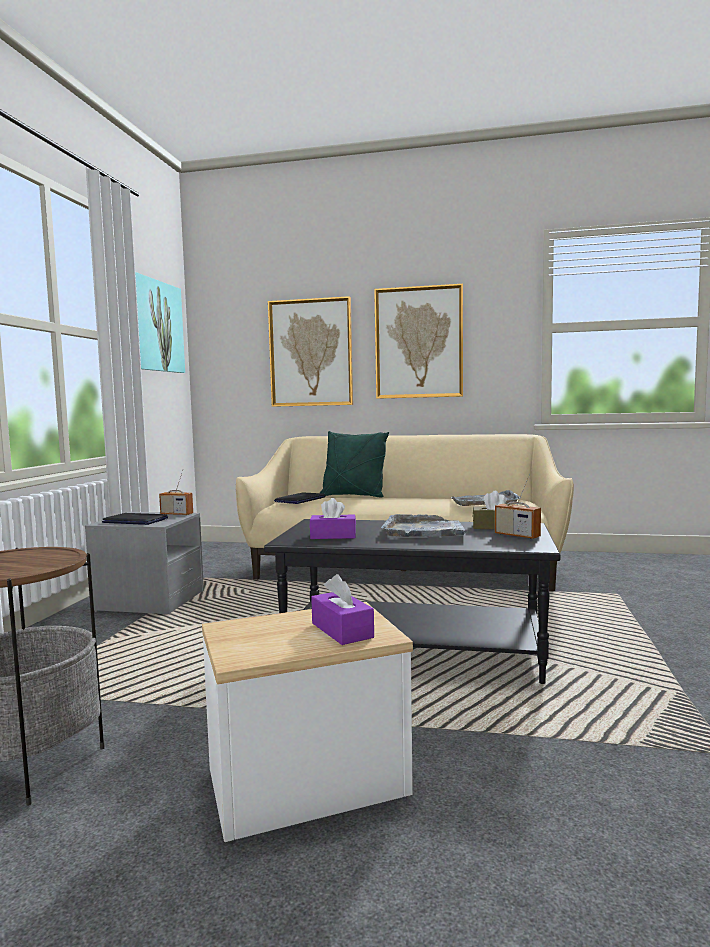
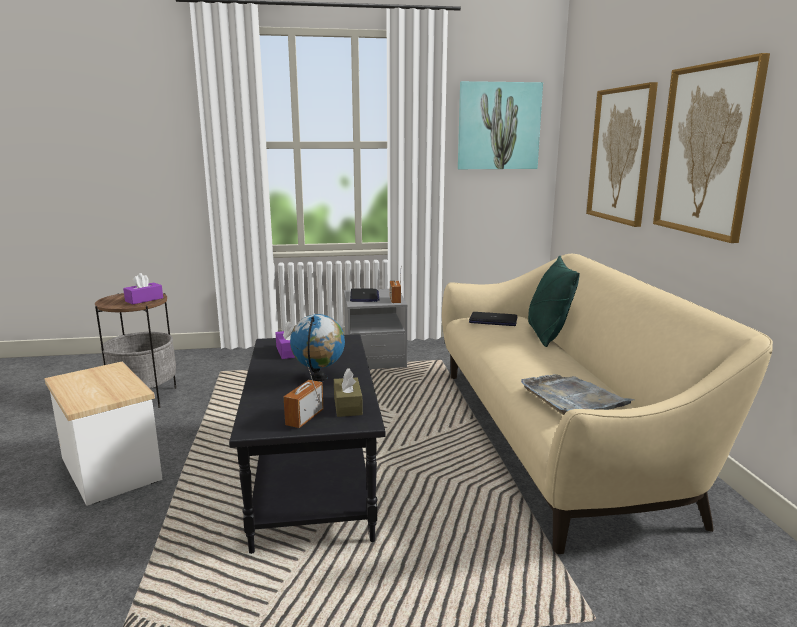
camera: 70 degrees right, 10 degrees up
(342, 630) = (94, 394): purple tissue box -> purple tissue box (144, 299)
(424, 530) = (319, 378): grey tray -> globe

